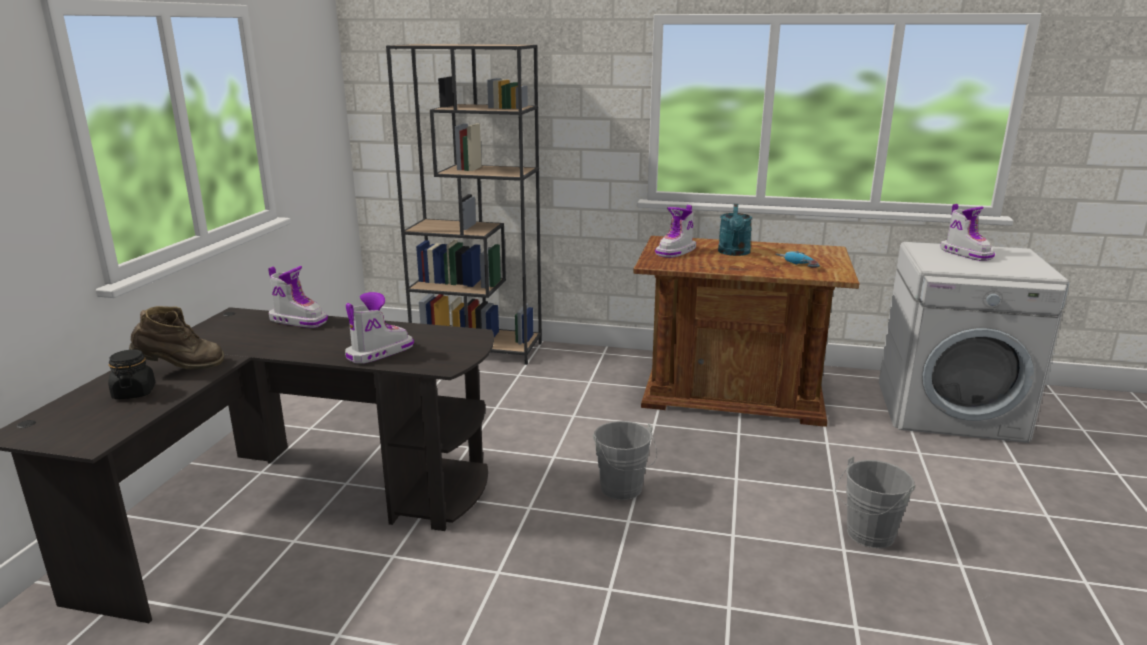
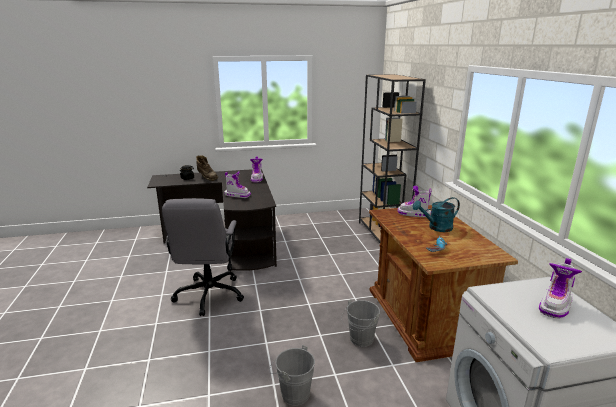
camera: 65 degrees right, 0 degrees up
(532, 578) = (209, 297): none -> grey office chair
(623, 491) = (283, 303): grey bucket -> grey bucket (359, 340)

